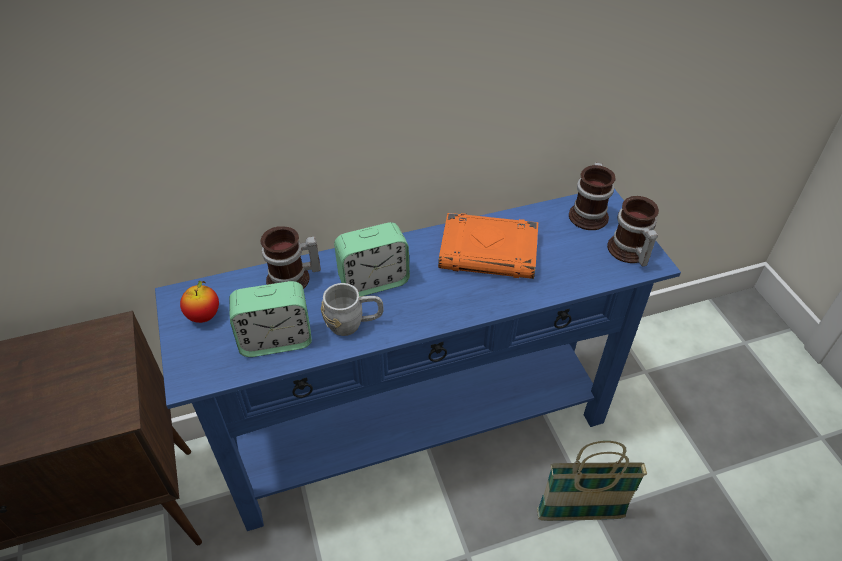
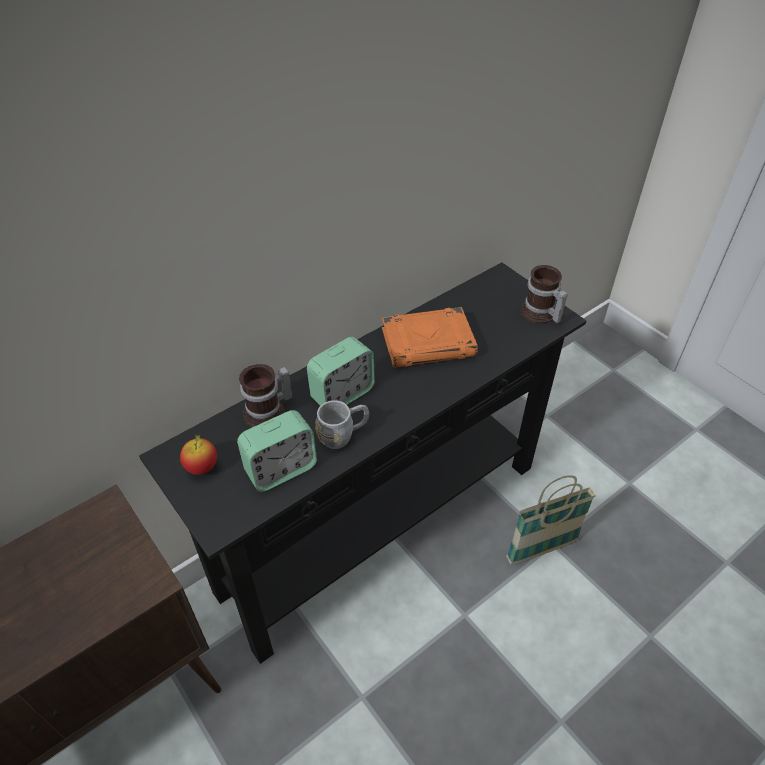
camera: 20 degrees left, 0 degrees up
(420, 433) = (381, 525): blue console table -> black console table
(590, 214) = (496, 290): mug -> none

